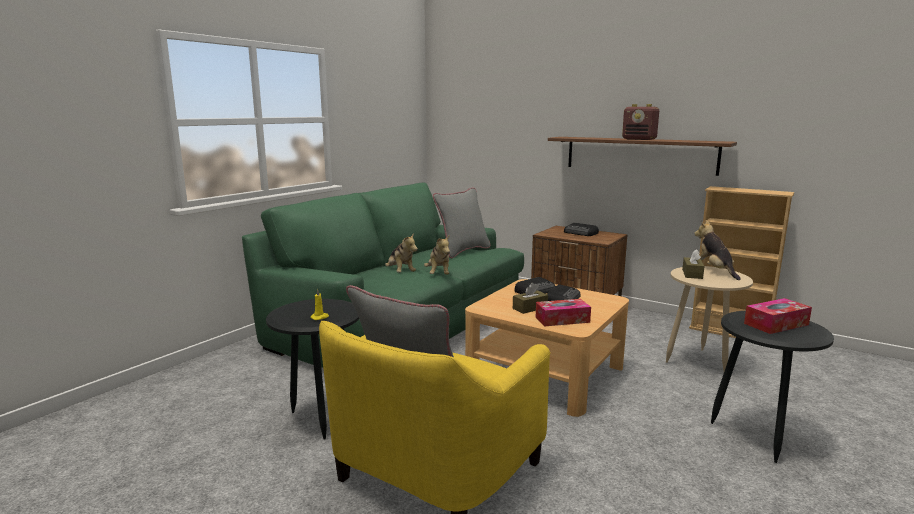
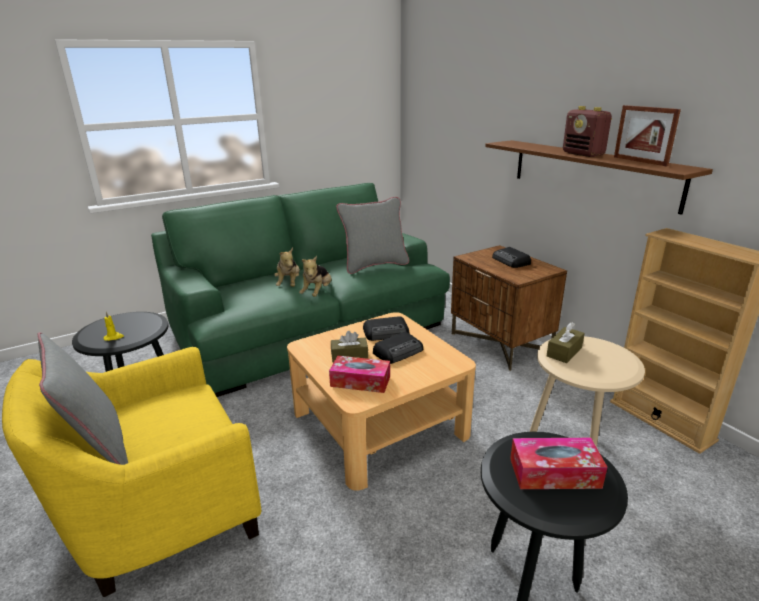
camera: 25 degrees right, 10 degrees up
(685, 140) = (639, 161): none -> picture frame
(715, 270) = (604, 352): plush toy -> none

